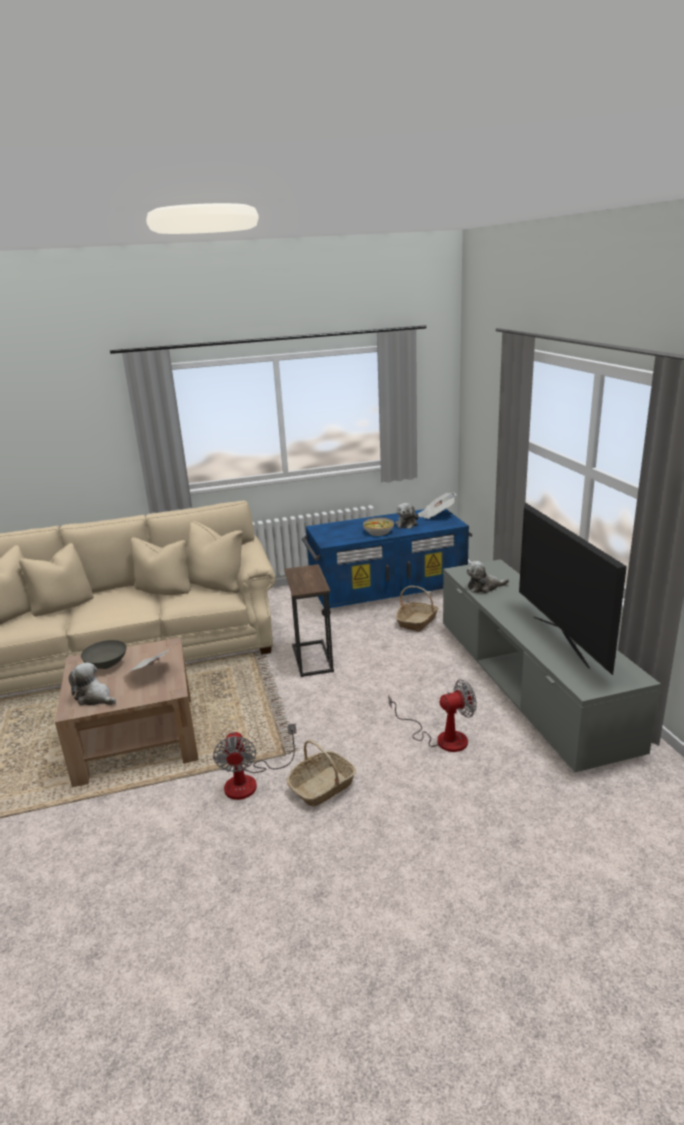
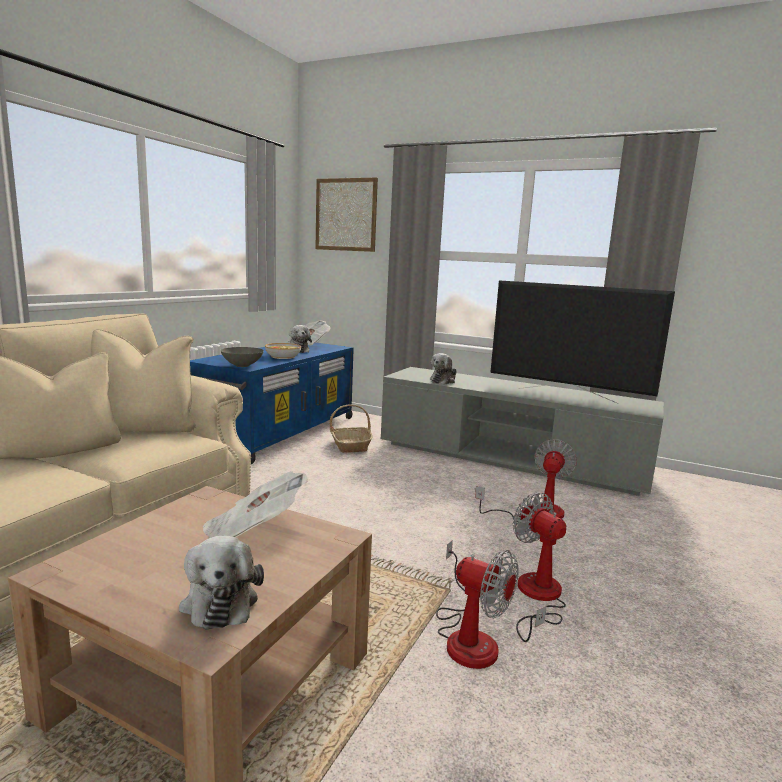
camera: 50 degrees left, 10 degrees down
(95, 698) = (220, 600): plush toy -> plush toy turned 90 degrees counterclockwise
(106, 665) = (141, 555): grey bowl -> grey bowl (242, 366)
(313, 659) = (306, 500): brown side table -> none
(322, 787) = (537, 597): basket -> fan
(484, 388) = (346, 214): none -> picture

